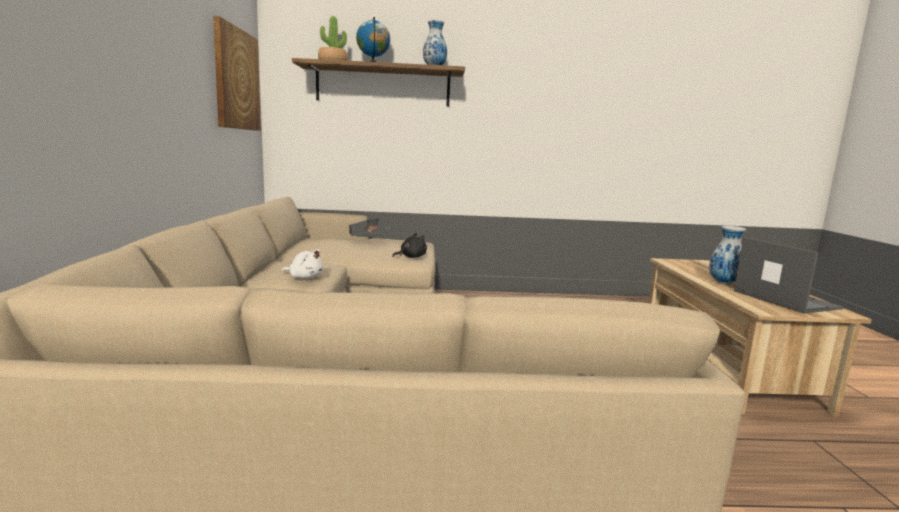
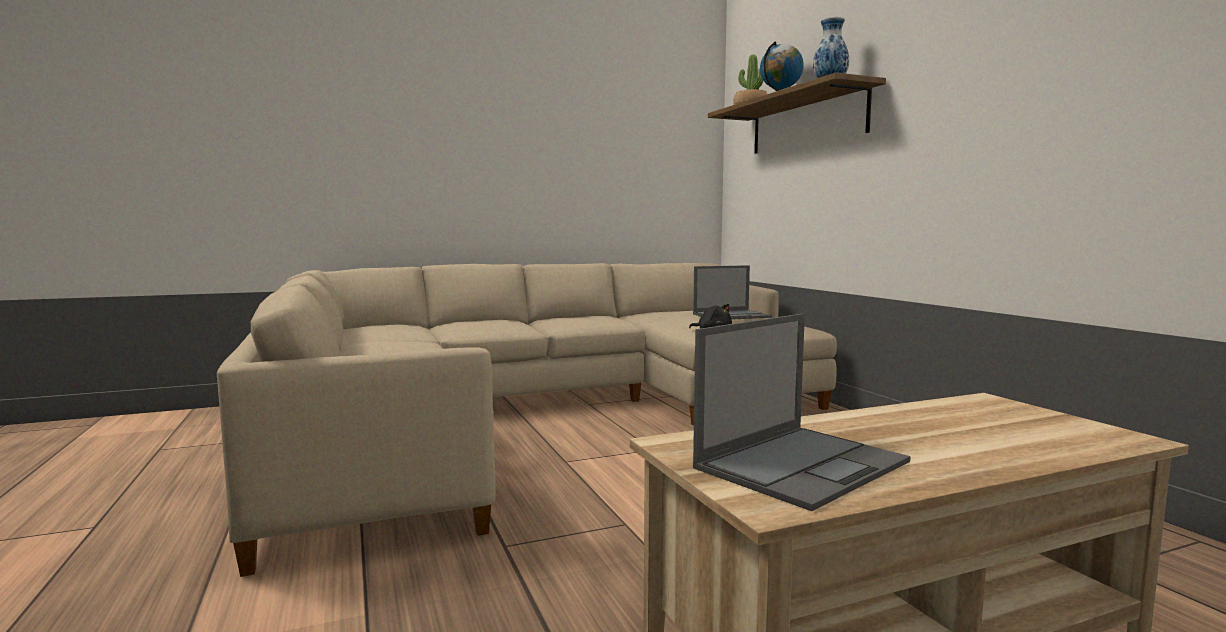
camera: 70 degrees right, 5 degrees down
(236, 79) = (660, 146): picture -> none
(304, 277) = (562, 323): white plush toy -> none
(370, 241) = (732, 315): newspaper -> laptop
(723, 283) = (859, 429): vase -> none

